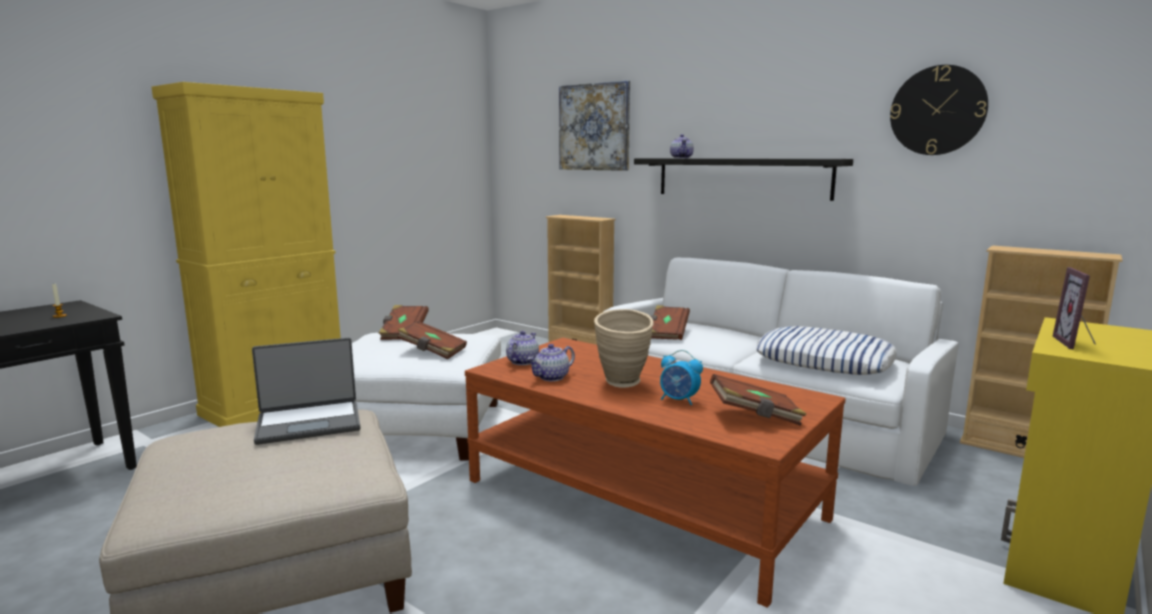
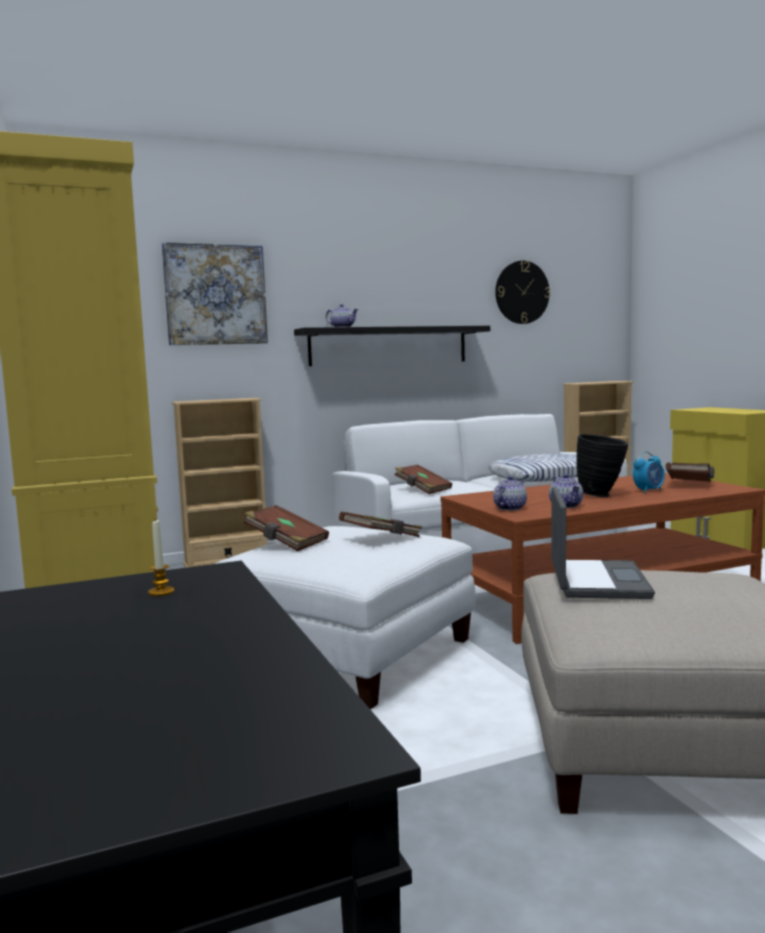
camera: 60 degrees left, 5 degrees down
(522, 362) = (509, 508): teapot -> teapot turned 75 degrees clockwise
(623, 384) = (602, 496): beige vase -> black vase
(1077, 343) = (732, 411): picture frame -> none

